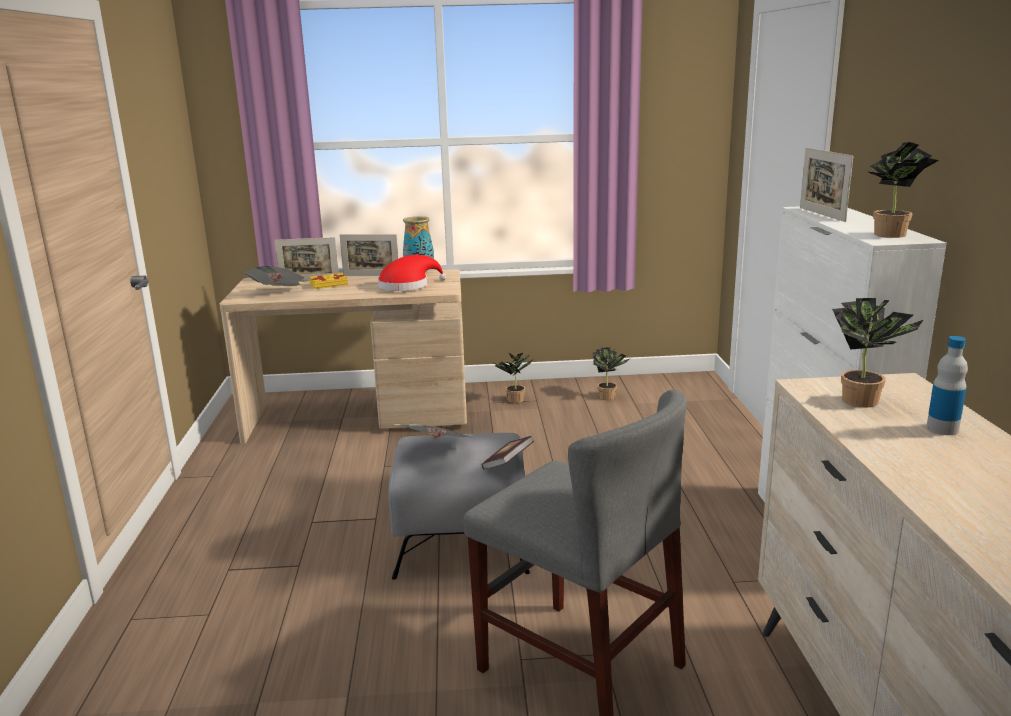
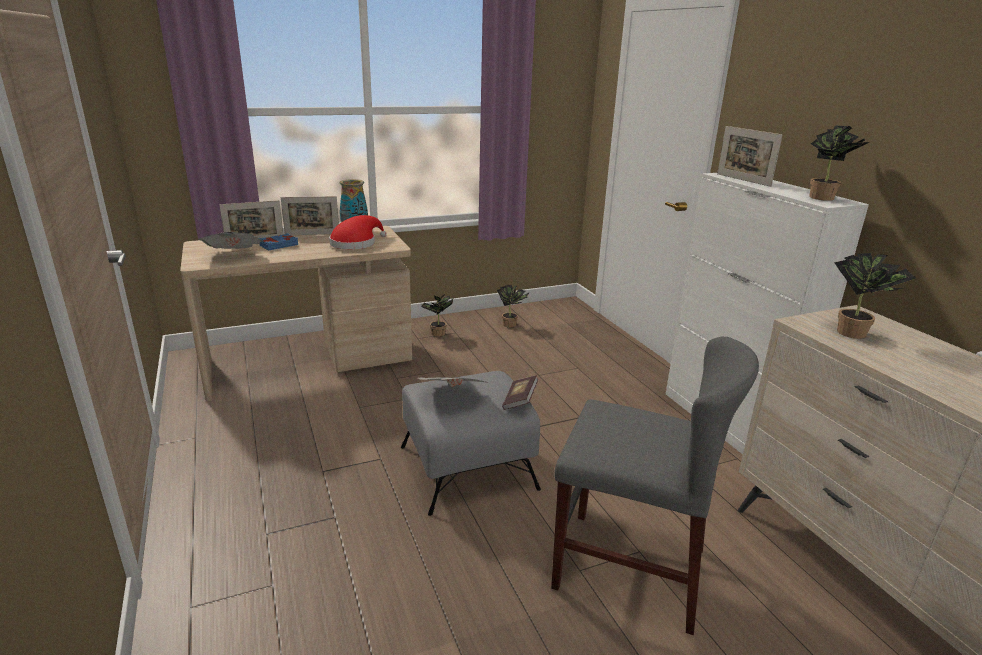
camera: 20 degrees left, 5 degrees up
(328, 284) = (278, 245): yellow book -> blue book
(942, 429) = (929, 352): bottle -> none

